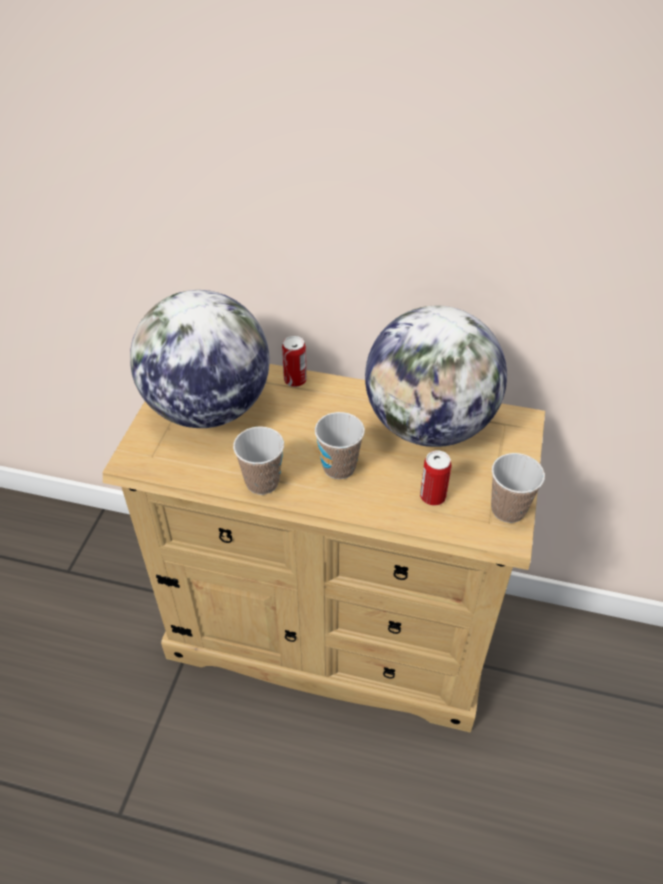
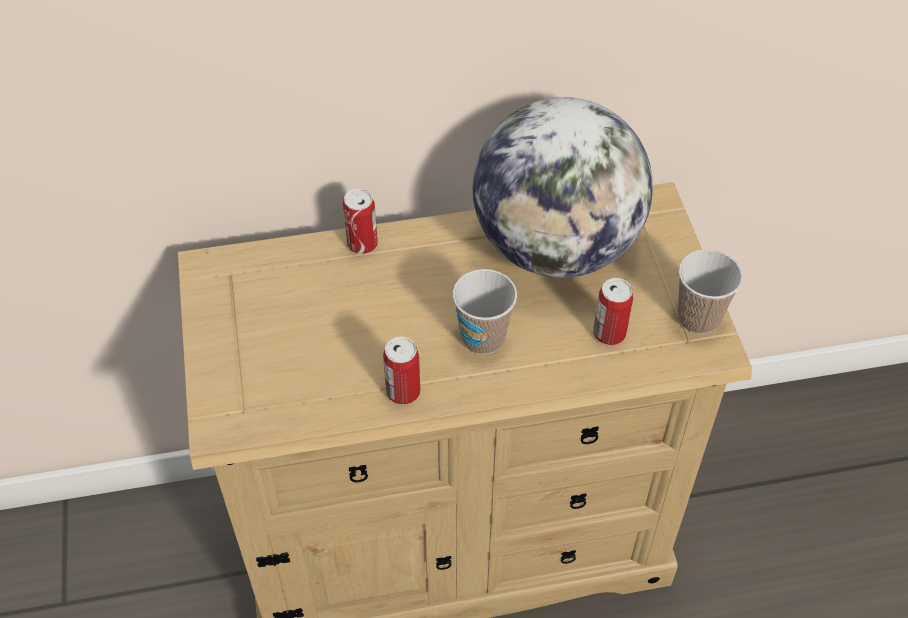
camera: 25 degrees left, 5 degrees up
(208, 408) = (274, 321): globe -> none
(262, 482) = (403, 391): cup -> can

